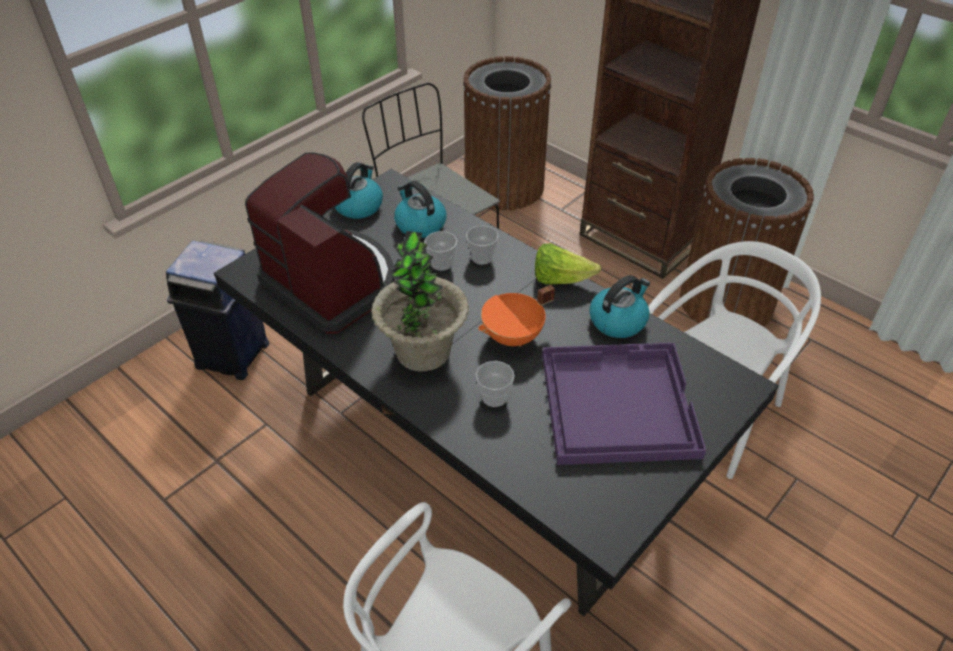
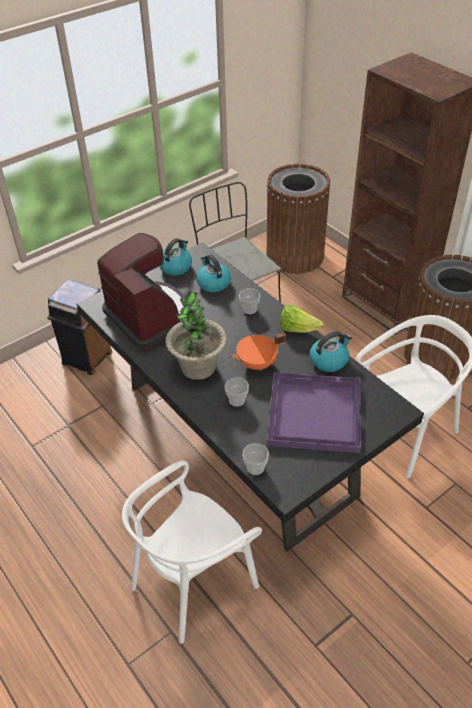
camera: 10 degrees right, 0 degrees up
(234, 356) = (88, 358): blue trash can -> brown trash can
(441, 263) = (222, 311): cup -> cup (255, 467)

